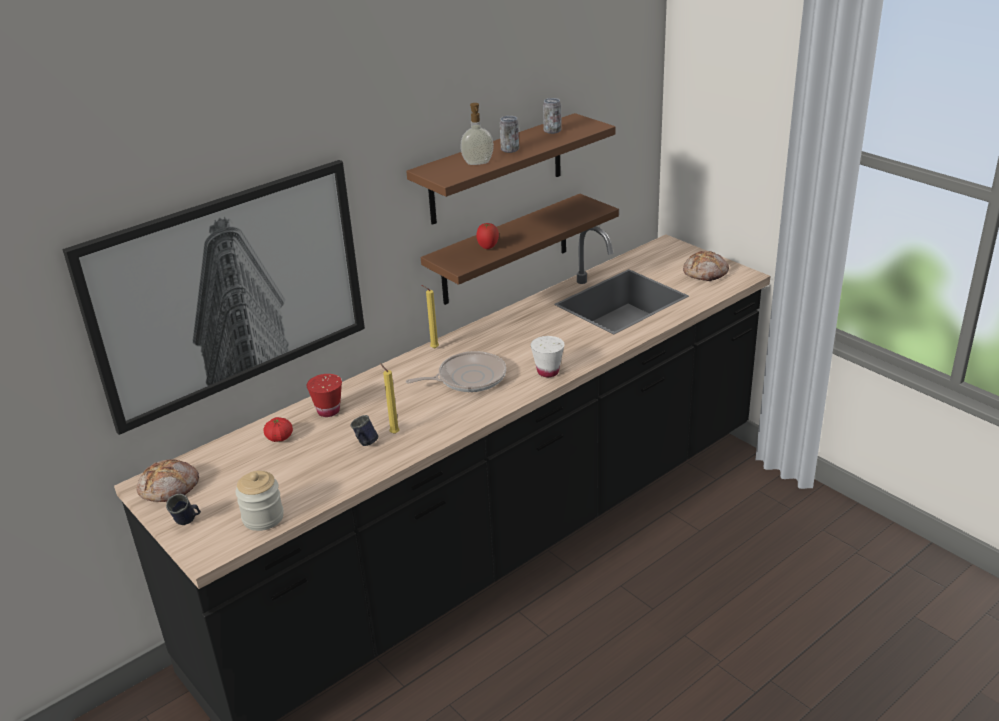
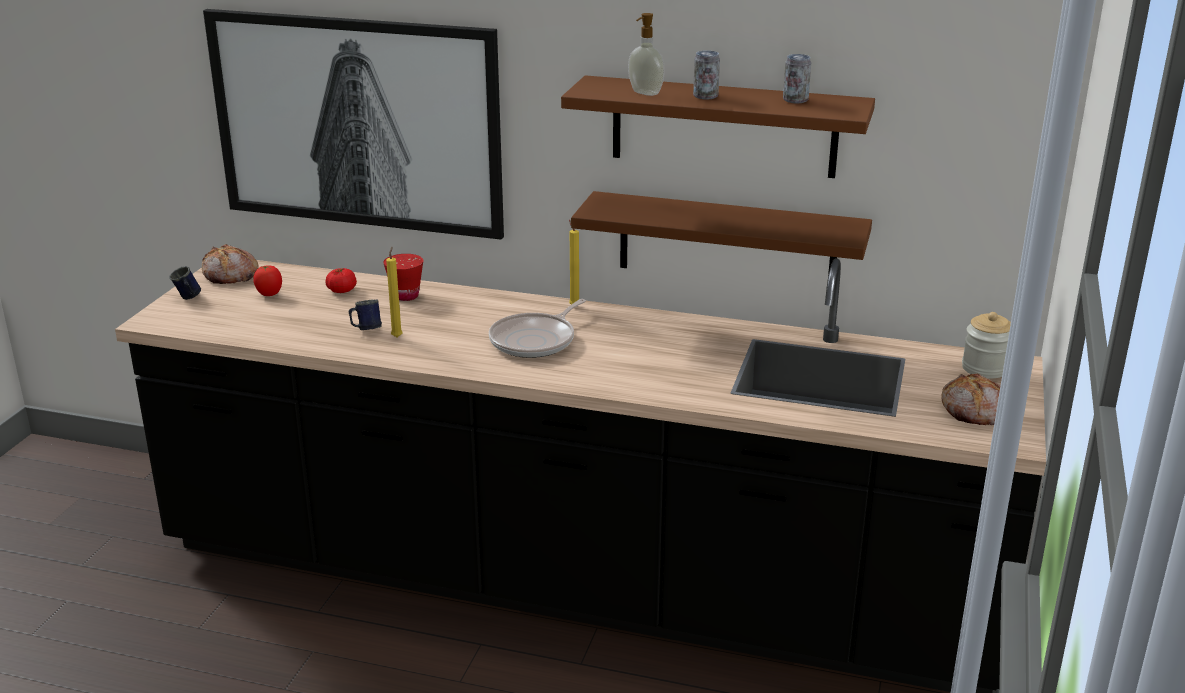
camera: 55 degrees right, 5 degrees down
(263, 518) = (215, 325): jar -> jar (984, 368)
(468, 378) = (535, 340): frying pan -> frying pan turned 90 degrees clockwise
(488, 247) = (655, 212): tomato -> tomato (269, 295)
(548, 372) = (597, 378): white cup -> none

